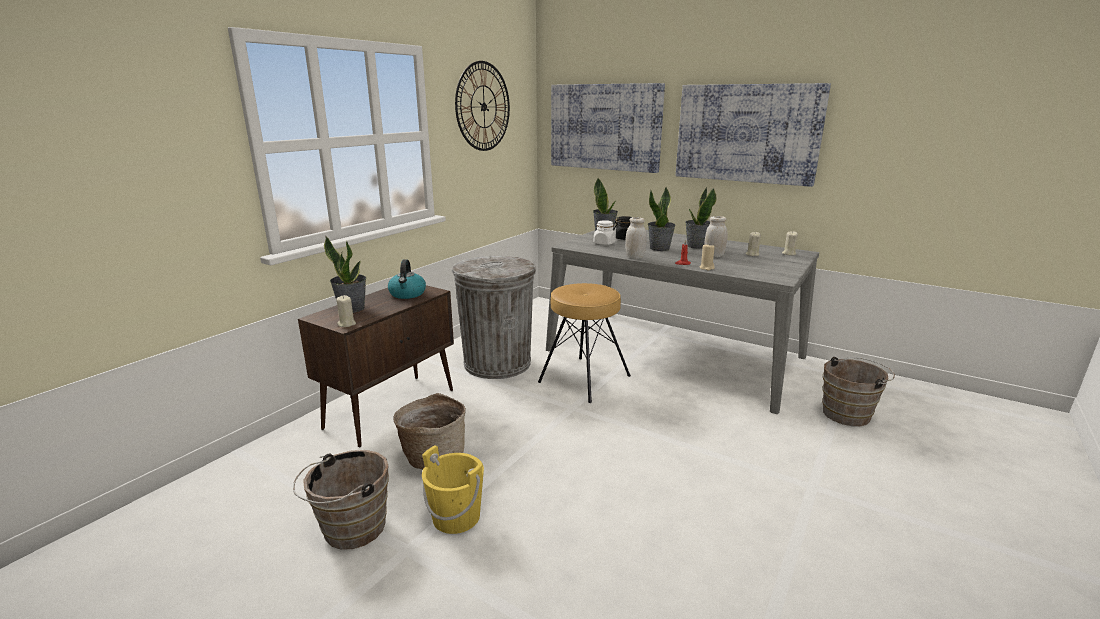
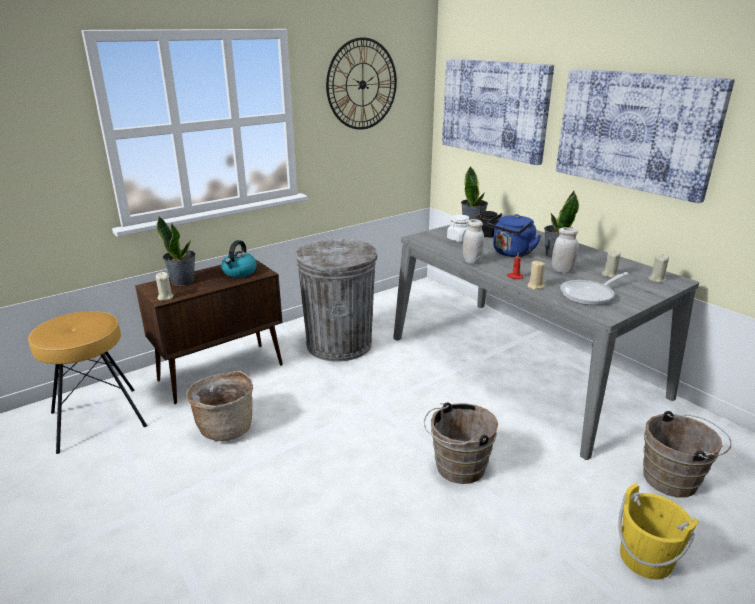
camera: 20 degrees right, 5 degrees up
(350, 530) = (123, 477): brown bucket -> brown bucket (456, 467)
(456, 517) = (207, 488): yellow bucket -> yellow bucket (645, 558)
(584, 378) = (409, 376): brown stool -> brown stool (98, 418)
(660, 248) = (511, 253): potted plant -> blue kettle
(754, 268) = (590, 295): none -> frying pan

